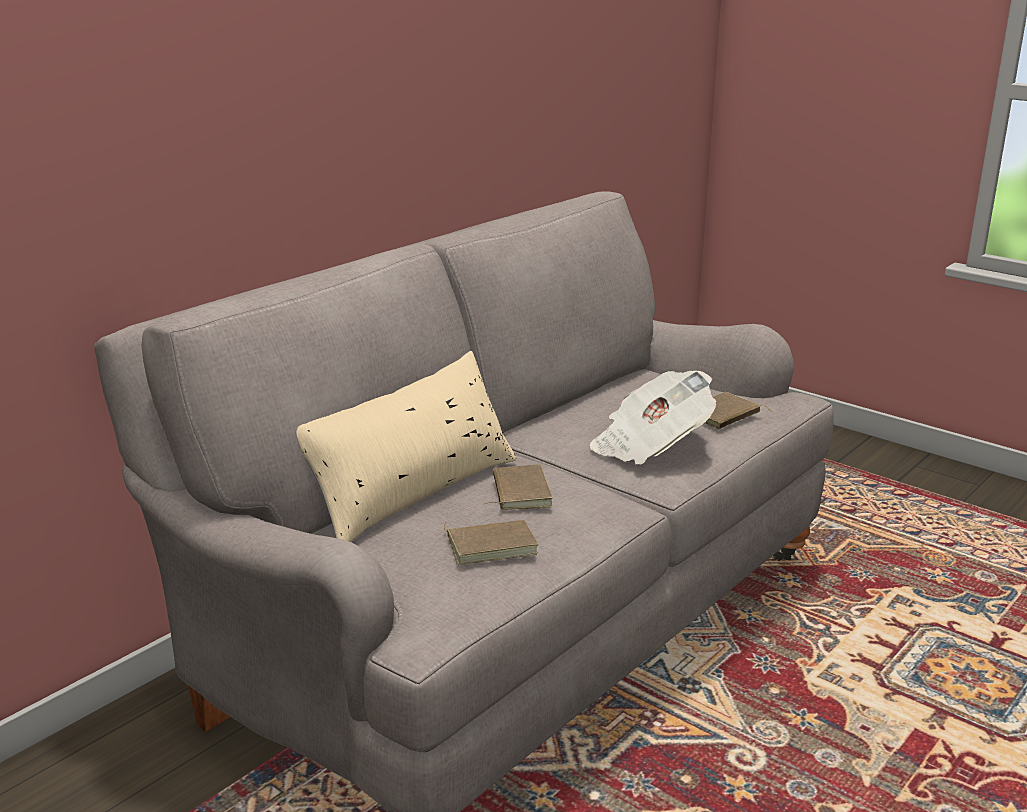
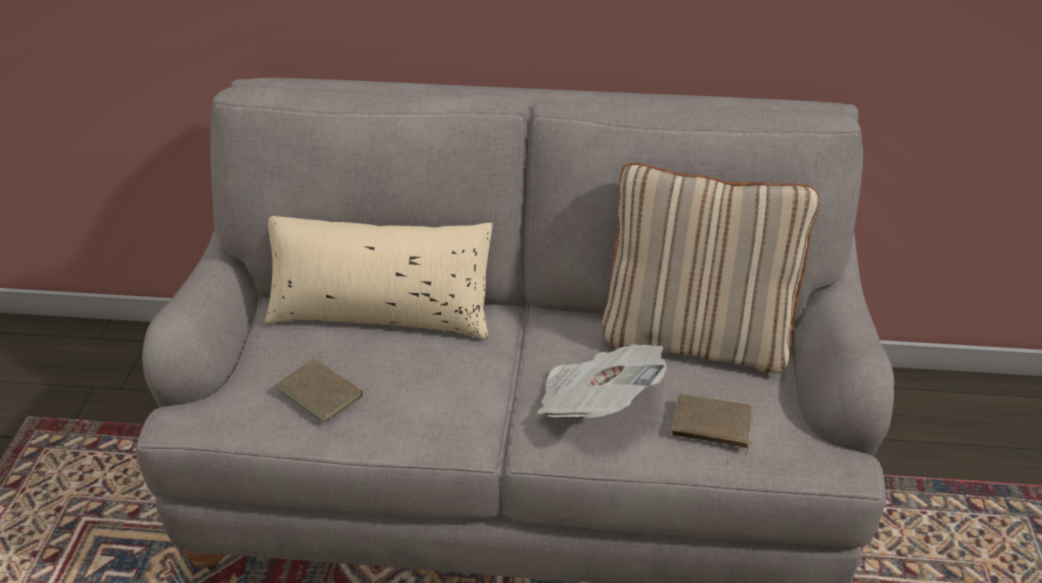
camera: 55 degrees right, 15 degrees up
(518, 492) = (422, 366): brown book -> none
(622, 391) = (696, 338): none -> beige pillow

